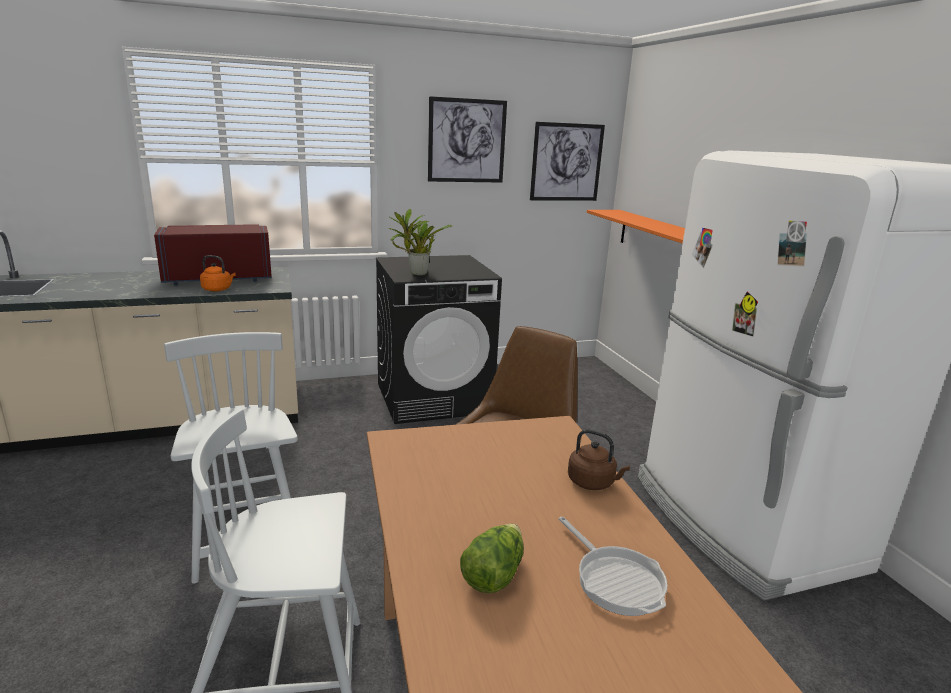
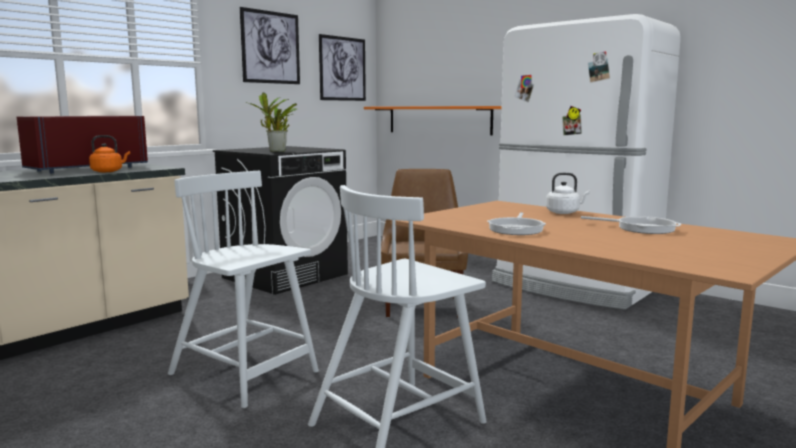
camera: 30 degrees left, 10 degrees down
(447, 513) = (516, 229): none -> frying pan
(493, 573) = (585, 236): lettuce -> none
(593, 483) = (564, 212): brown kettle -> white kettle

